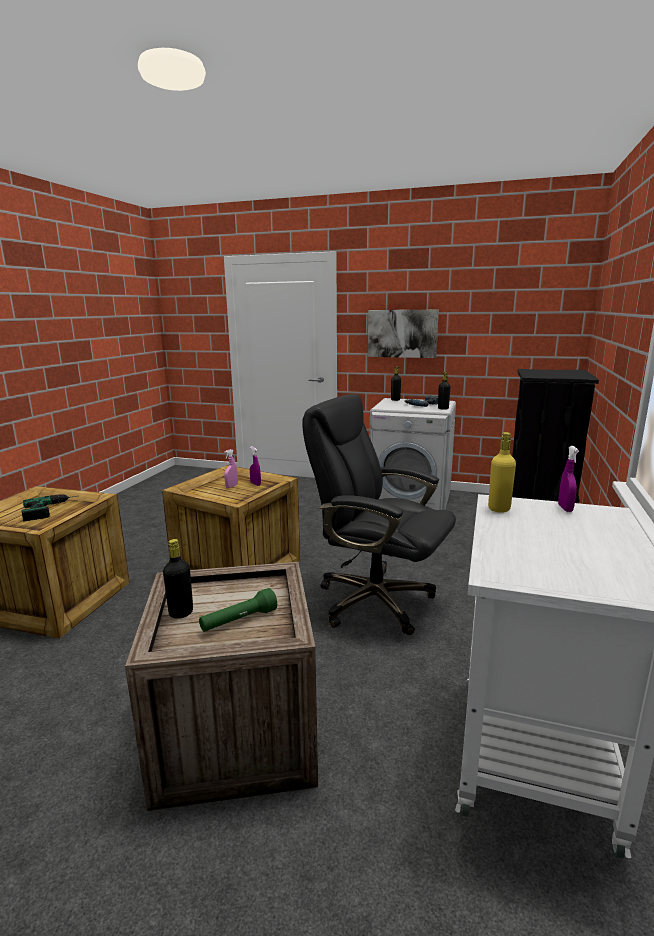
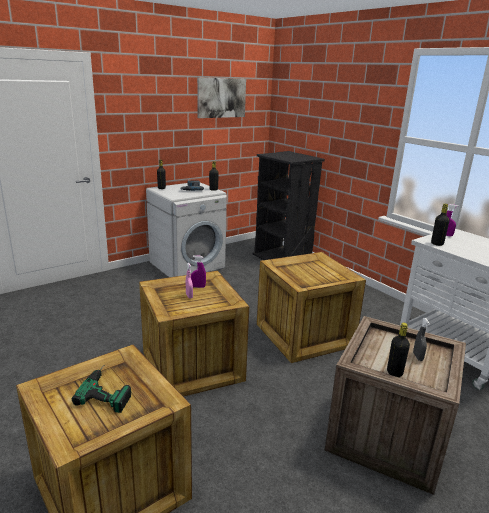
camera: 55 degrees left, 5 degrees up
(239, 621) = (418, 357): green flashlight -> grey spray bottle
(378, 602) = (302, 334): black office chair -> crate
(402, 333) = (156, 130): picture -> picture (221, 98)
(499, 509) = (437, 244): yellow bottle -> black bottle

